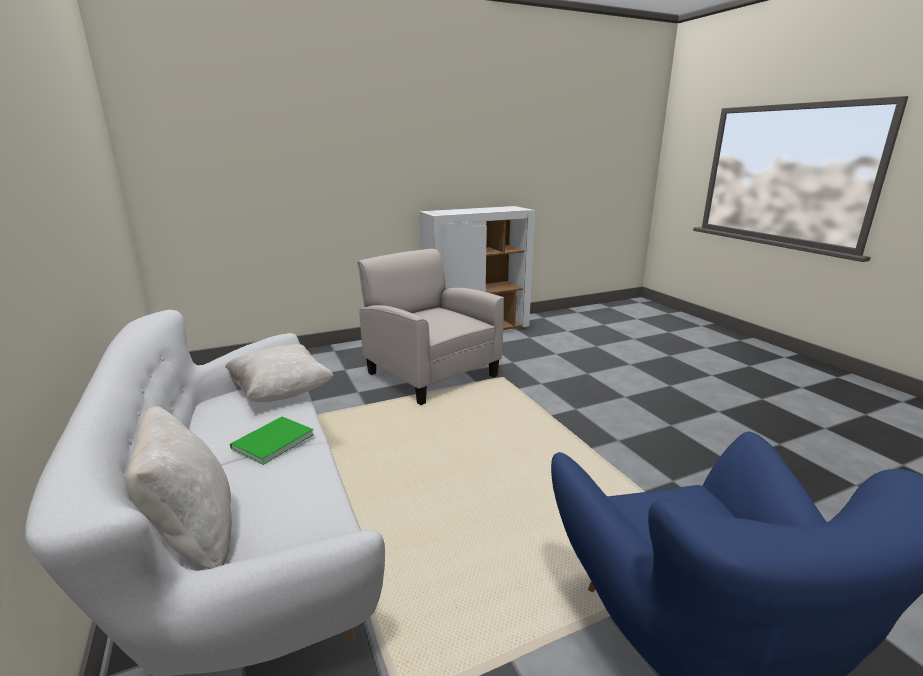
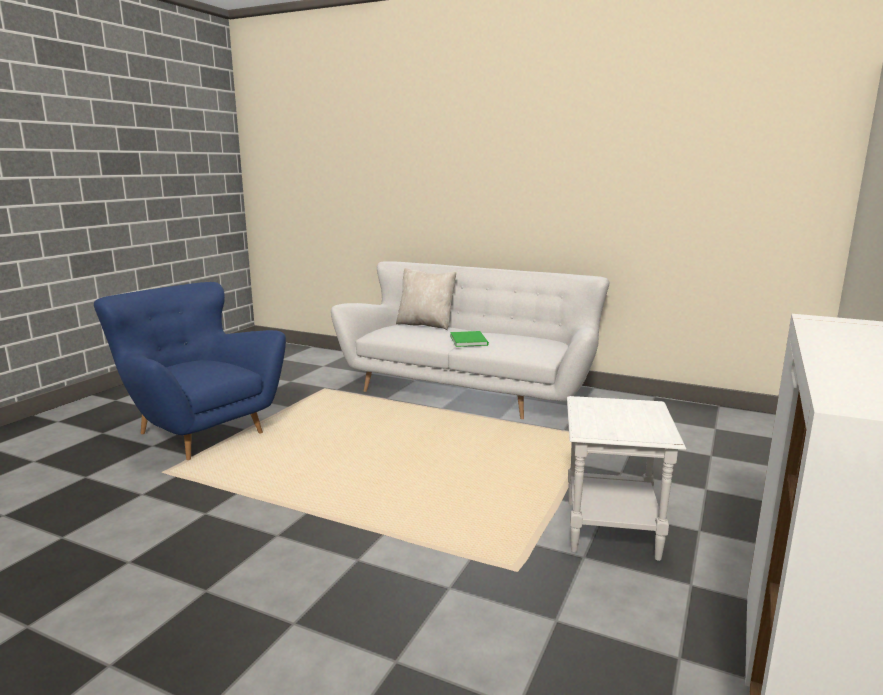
camera: 140 degrees right, 5 degrees down
(281, 392) = (534, 353): beige pillow -> none
(431, 374) = (611, 530): beige armchair -> white side table

